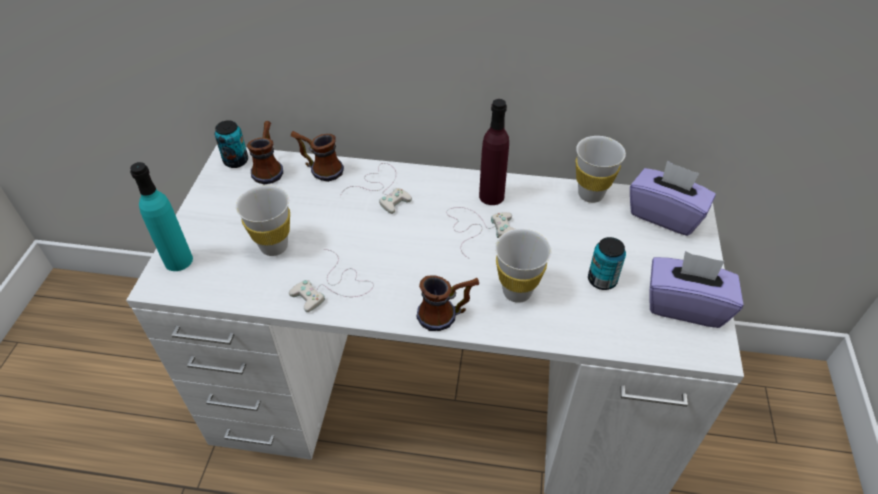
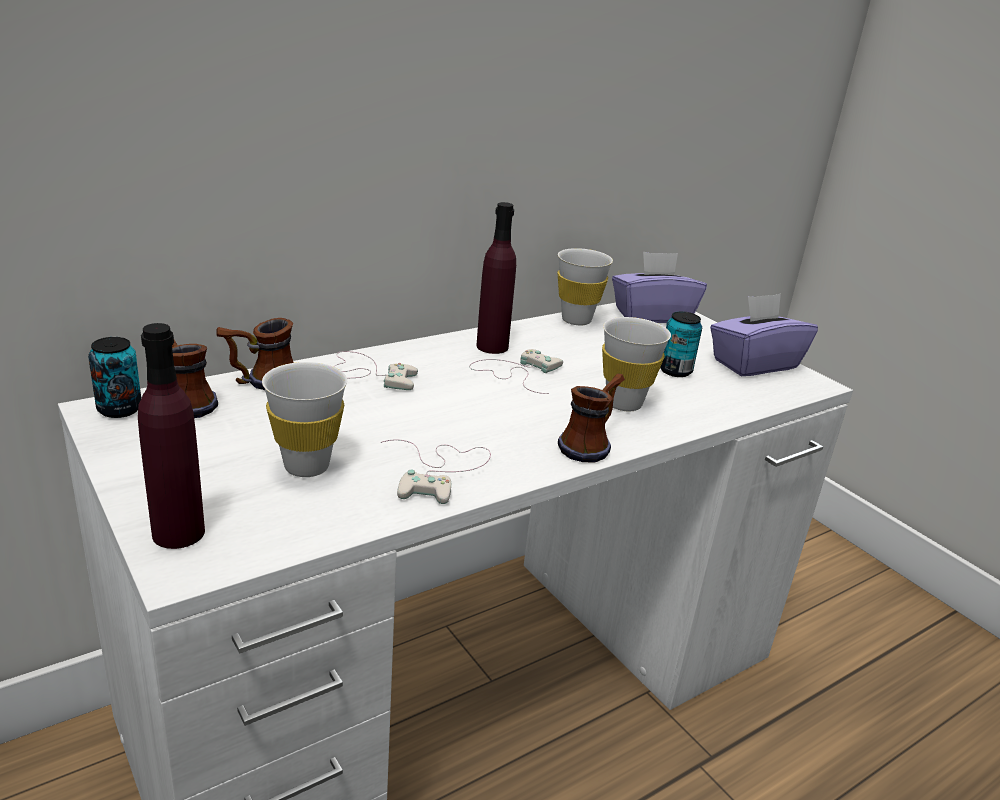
camera: 45 degrees left, 20 degrees down
(178, 260) = (178, 533): turquoise bottle -> purple bottle

